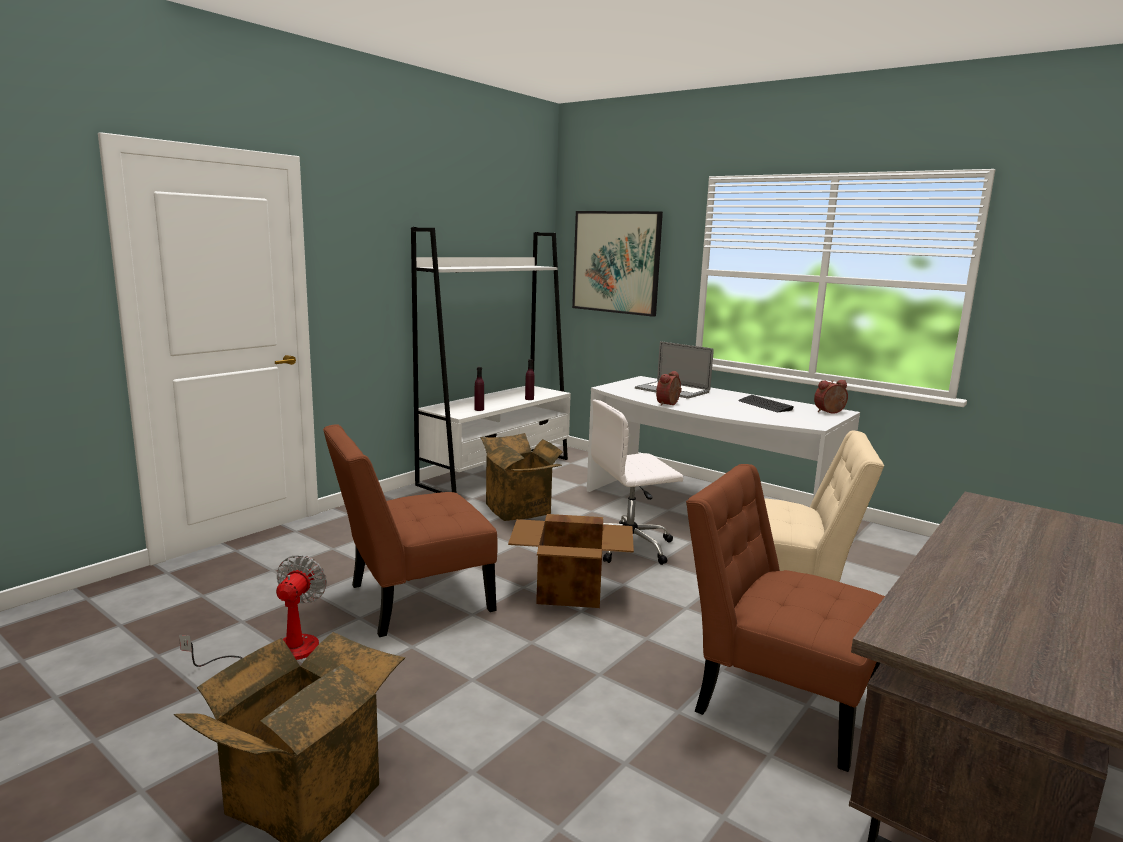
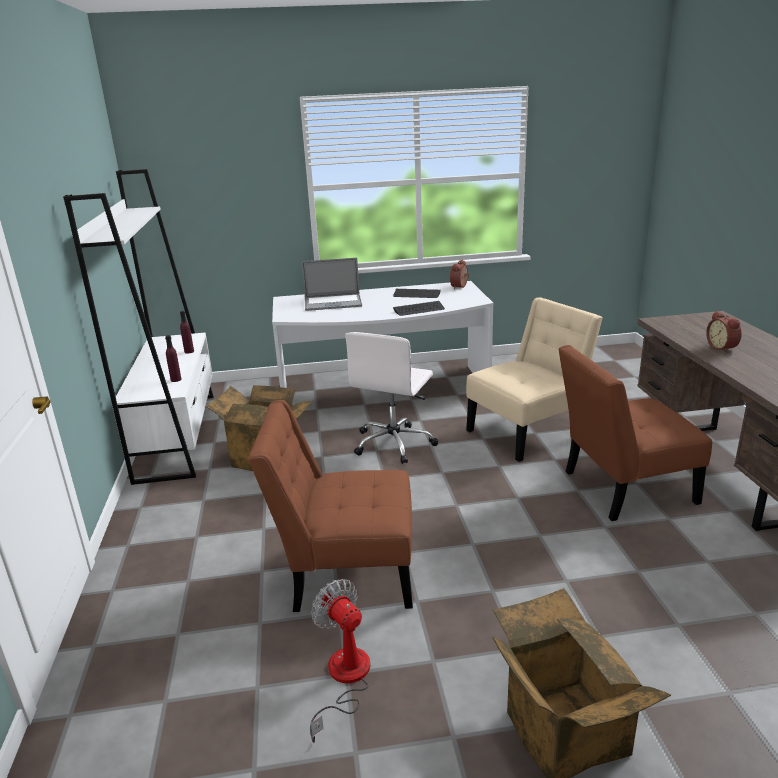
camera: 45 degrees left, 10 degrees up
(412, 600) = (346, 572): brown chair -> brown chair turned 75 degrees clockwise
(571, 591) = (424, 496): cardboard box -> none
(616, 262) = (209, 190): picture -> none
(669, 404) = (365, 316): alarm clock -> alarm clock (722, 348)
(730, 414) = (419, 309): none -> keyboard

